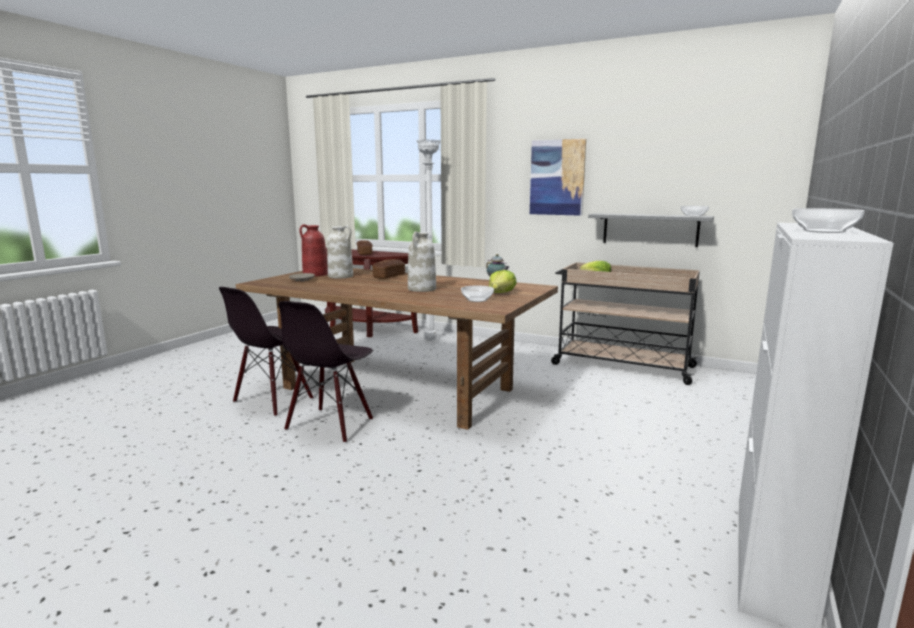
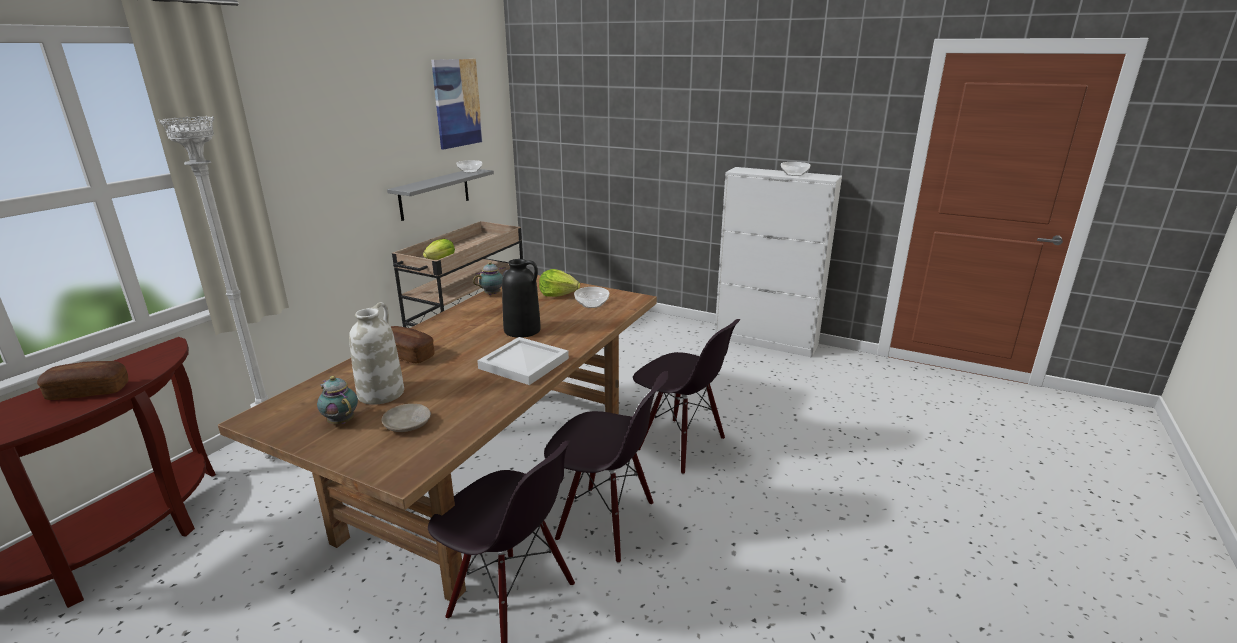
camera: 90 degrees left, 10 degrees up
(315, 274) = (341, 421): red vase -> teapot
(364, 290) = (522, 363): none -> white tray
(422, 289) = (523, 330): white vase -> black vase
(431, 459) = (680, 445): none -> black chair
(557, 177) = (340, 153): picture -> picture (457, 103)

